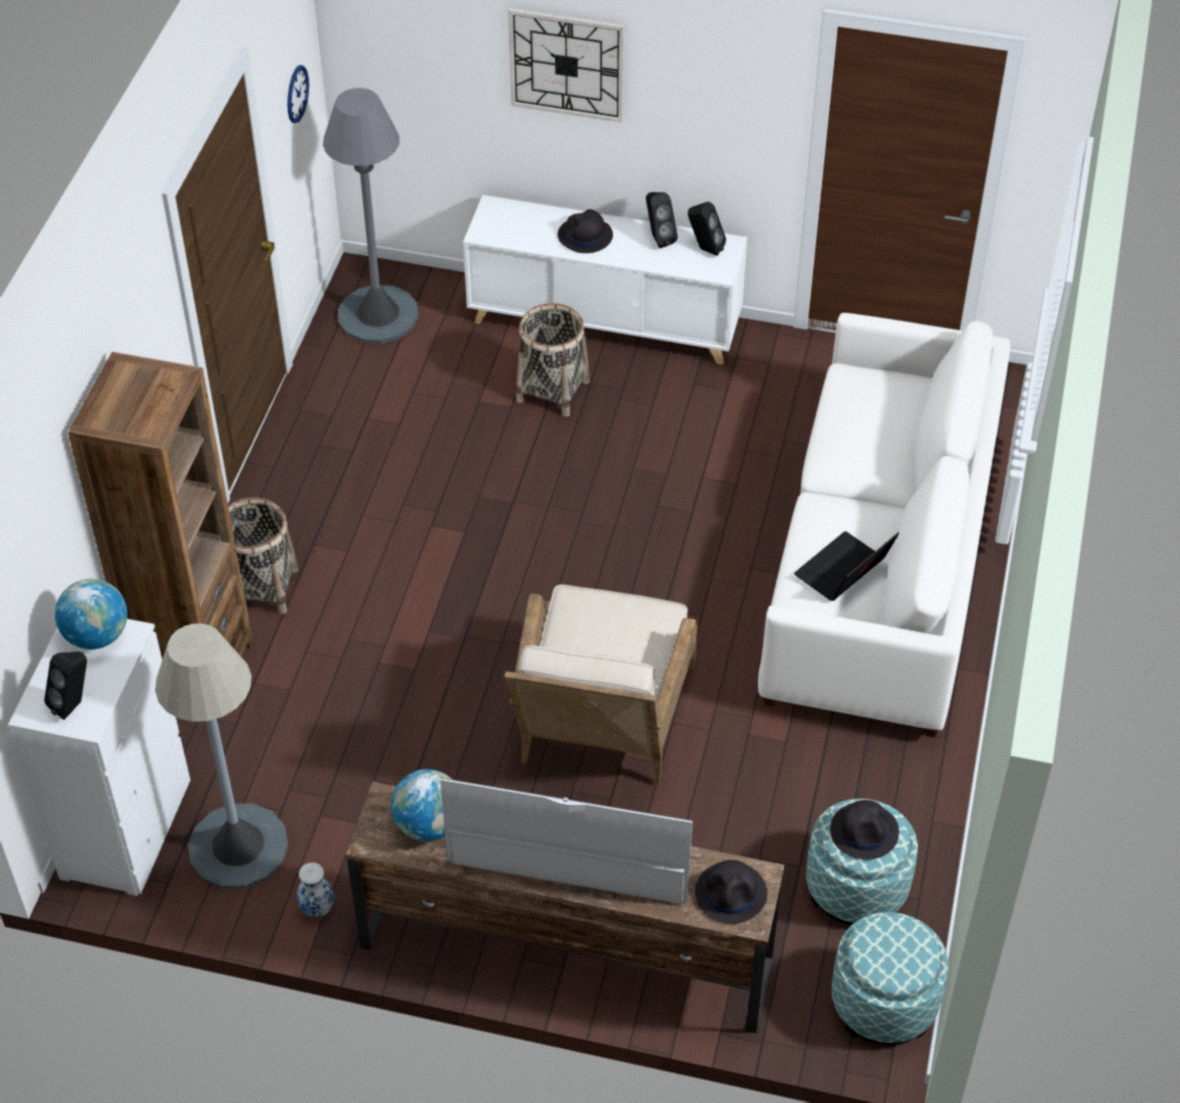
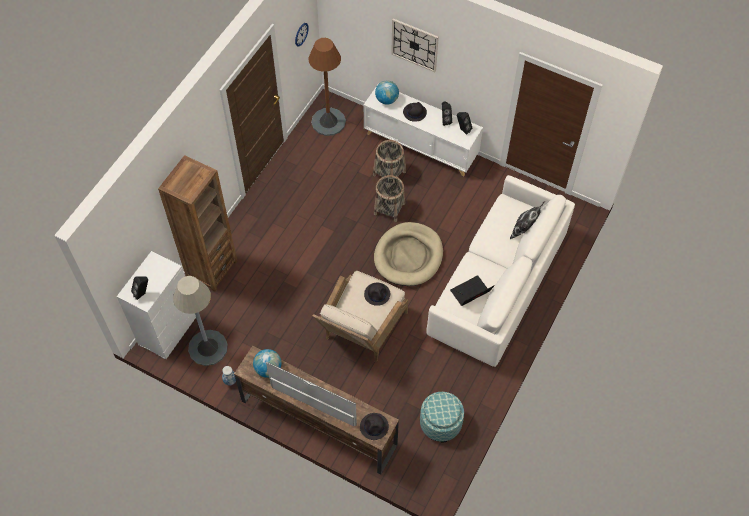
camera: 15 degrees right, 10 degrees up
(97, 635) = (159, 266): globe -> globe (386, 100)
(262, 587) = (247, 237): basket -> basket (389, 208)
(378, 315) = (328, 122): grey floor lamp -> brown floor lamp
(656, 549) = (408, 256): none -> beige dog bed
(864, 831) = (442, 407): black hat -> black hat (377, 294)
(884, 1001) = (434, 474): ottoman -> none
(914, 420) = (525, 229): none -> pillow

